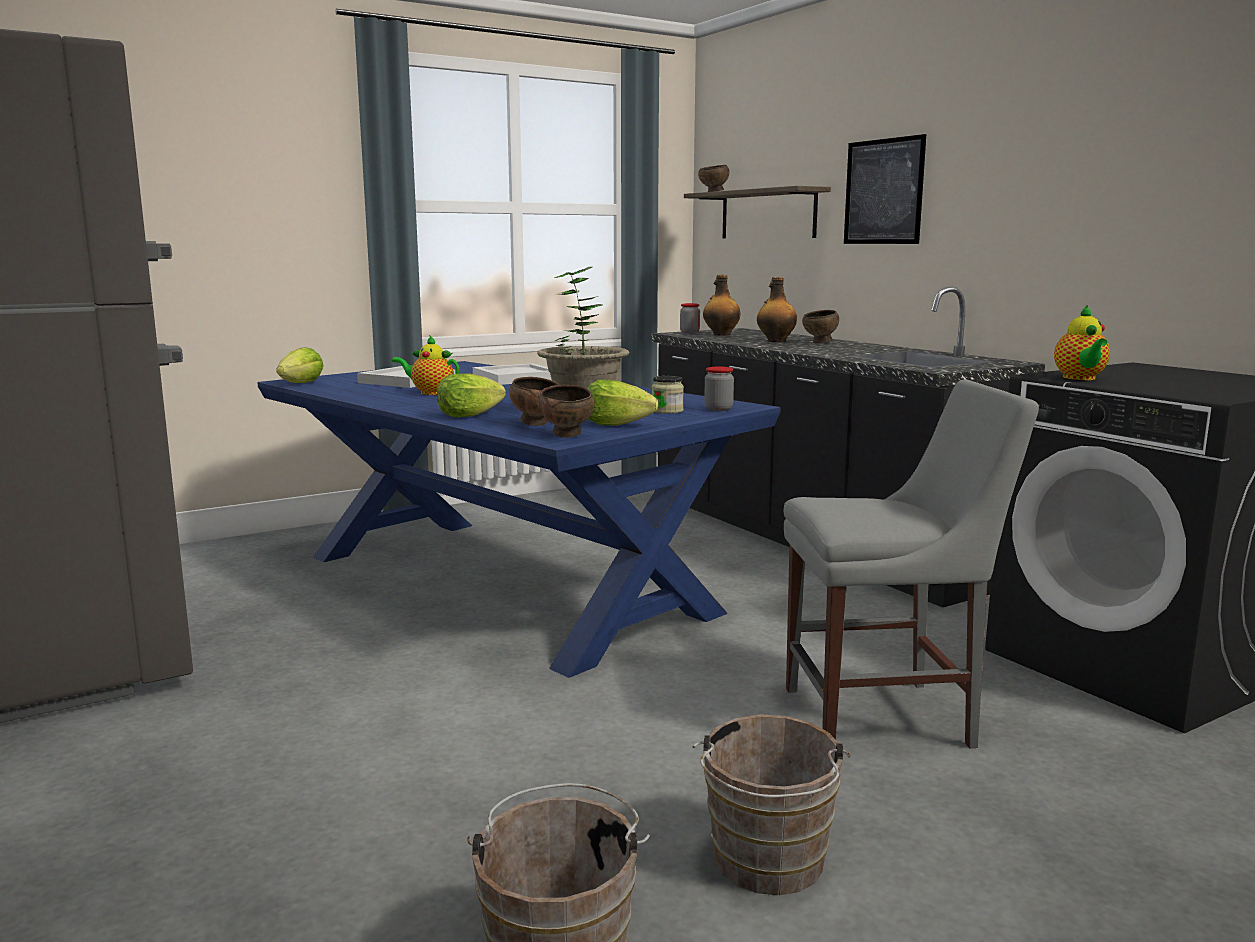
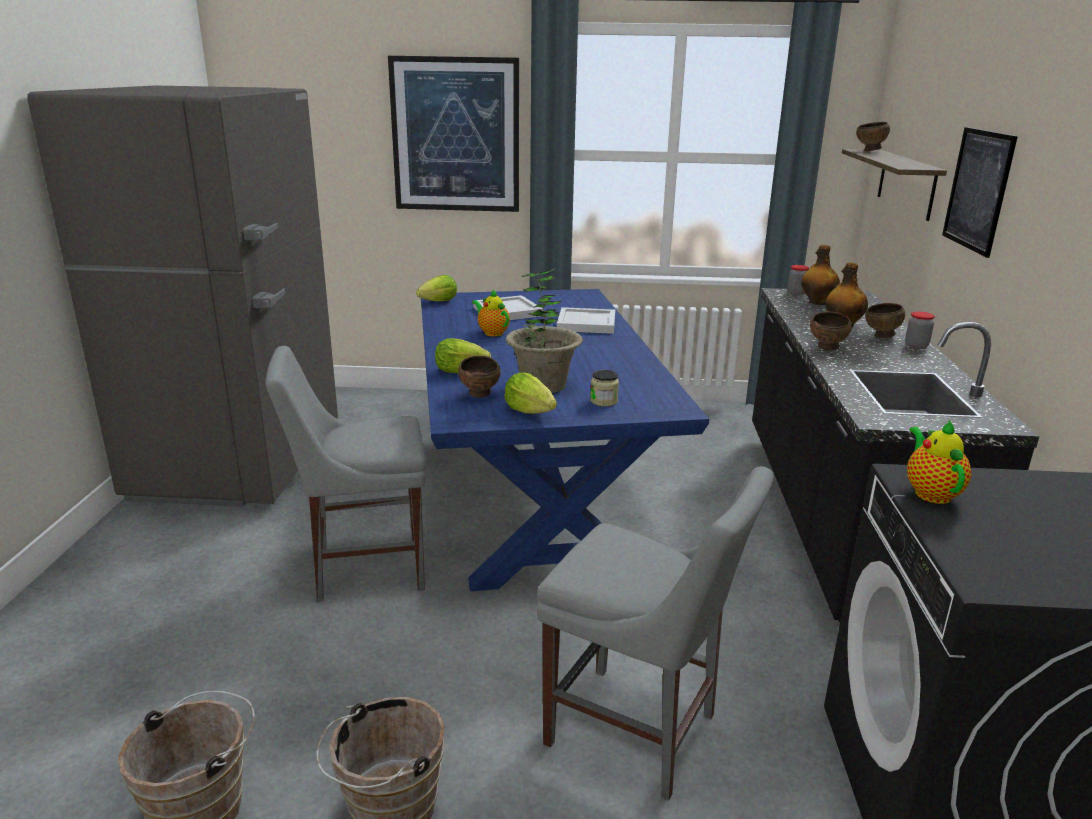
camera: 35 degrees right, 10 degrees up
(257, 181) = (455, 135): none -> picture
(408, 698) = (363, 568): none -> grey chair
(567, 435) = (471, 417): brown bowl -> brown bowl (827, 348)
(718, 409) = (648, 409): jar -> jar (916, 346)
(1080, 378) = (930, 492): teapot -> teapot turned 135 degrees clockwise

